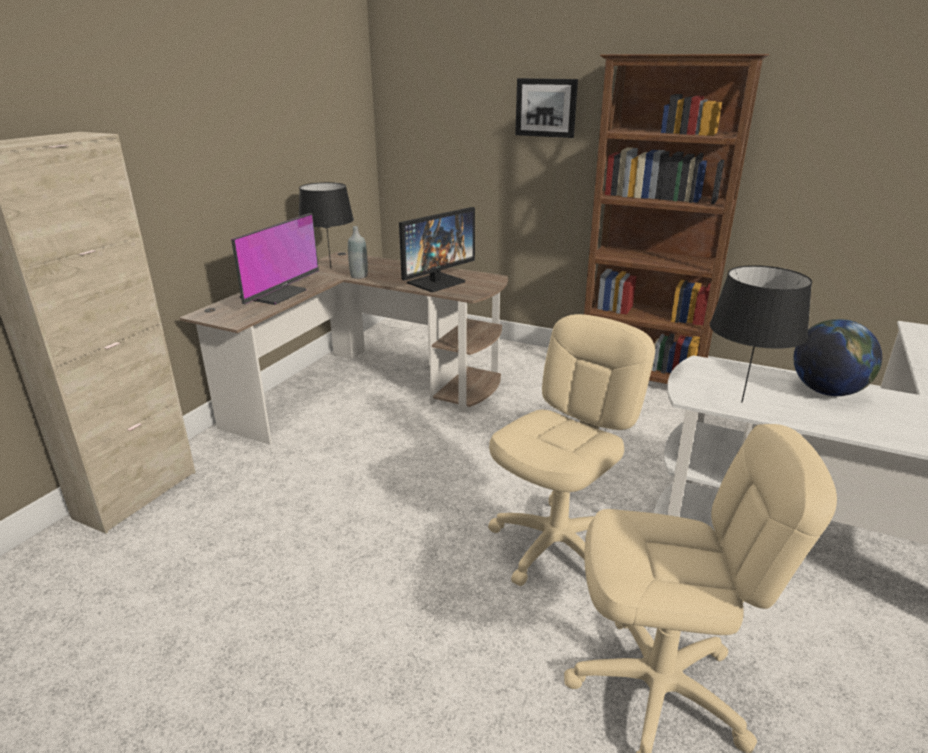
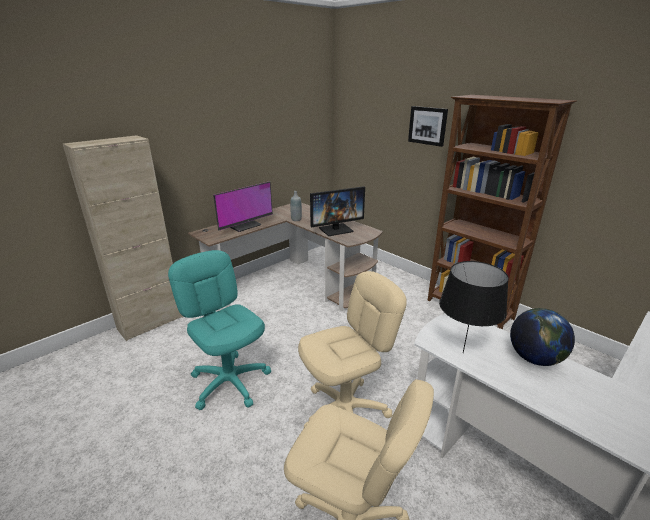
camera: 20 degrees right, 0 degrees up
(331, 268) = (285, 212): black table lamp -> none
(349, 550) = (230, 382): none -> turquoise office chair

